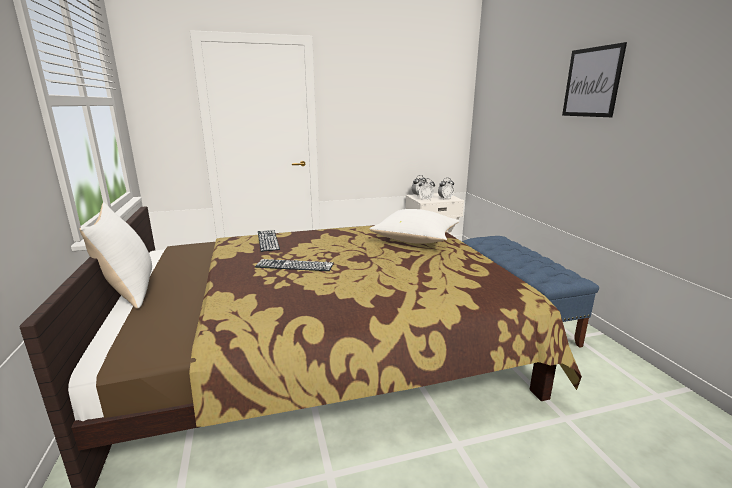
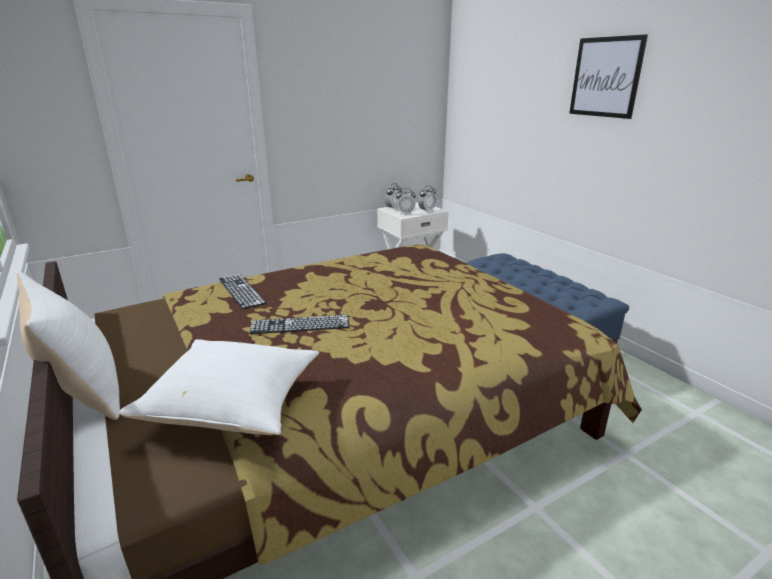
camera: 15 degrees left, 5 degrees up
(416, 240) = (425, 271): white pillow -> white pillow (235, 406)

